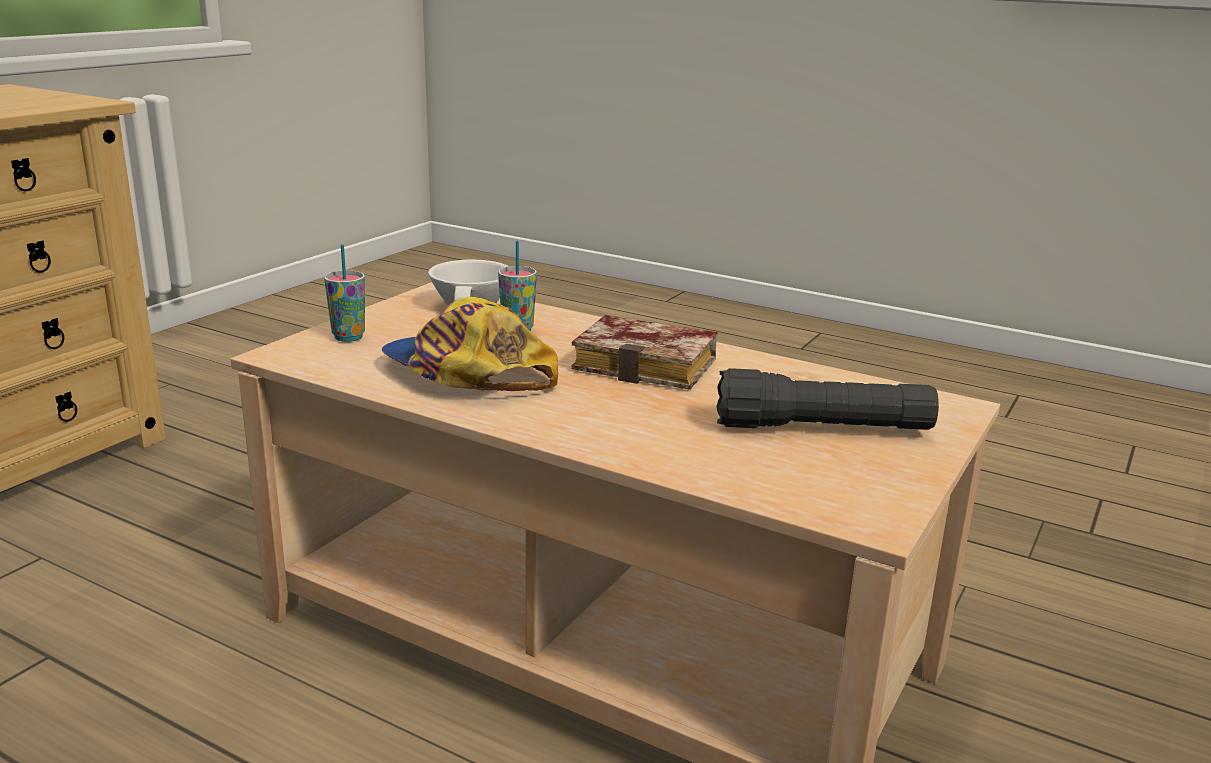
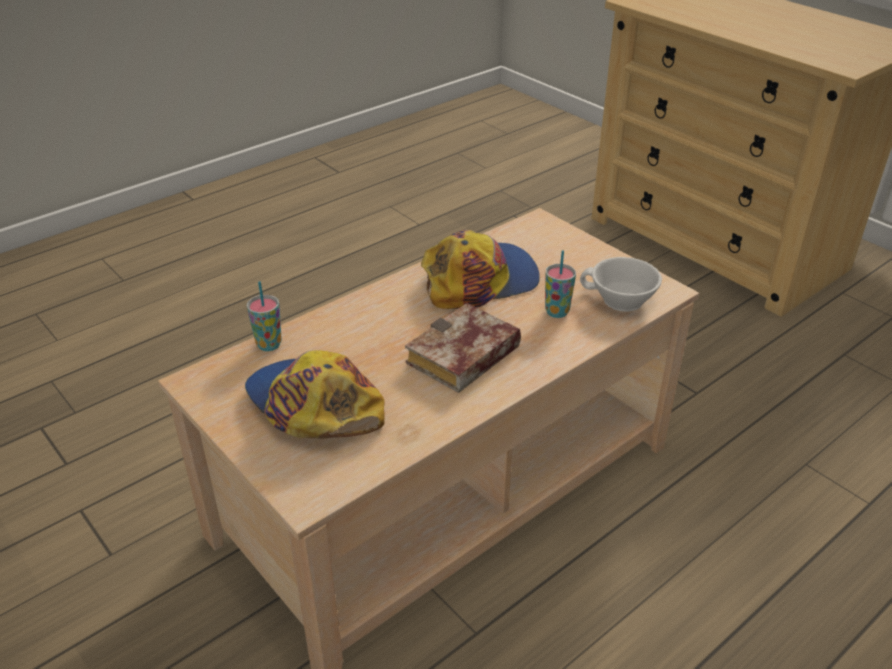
camera: 110 degrees right, 15 degrees up
(348, 337) = (563, 245): cup -> cup (269, 345)
(822, 429) = (313, 406): black flashlight -> cap

